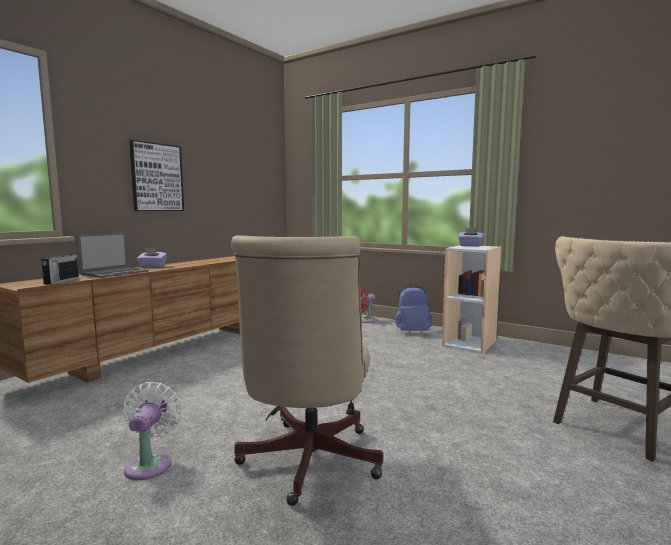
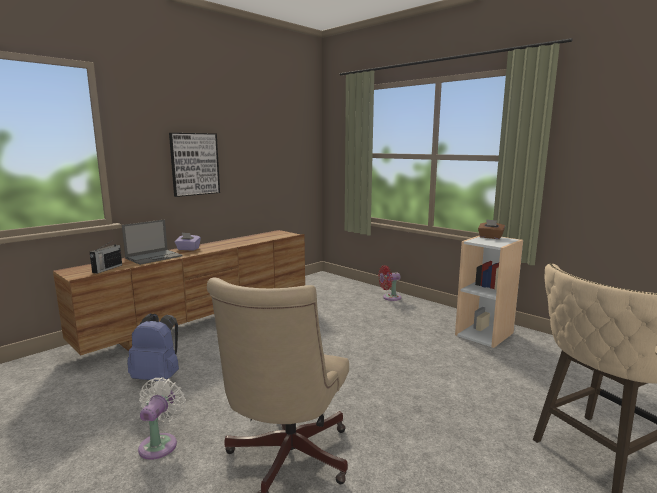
camera: 10 degrees right, 5 degrees up
(412, 331) = (431, 314): blue backpack -> blue backpack (158, 377)
(470, 246) = (490, 237): purple tissue box -> brown tissue box

